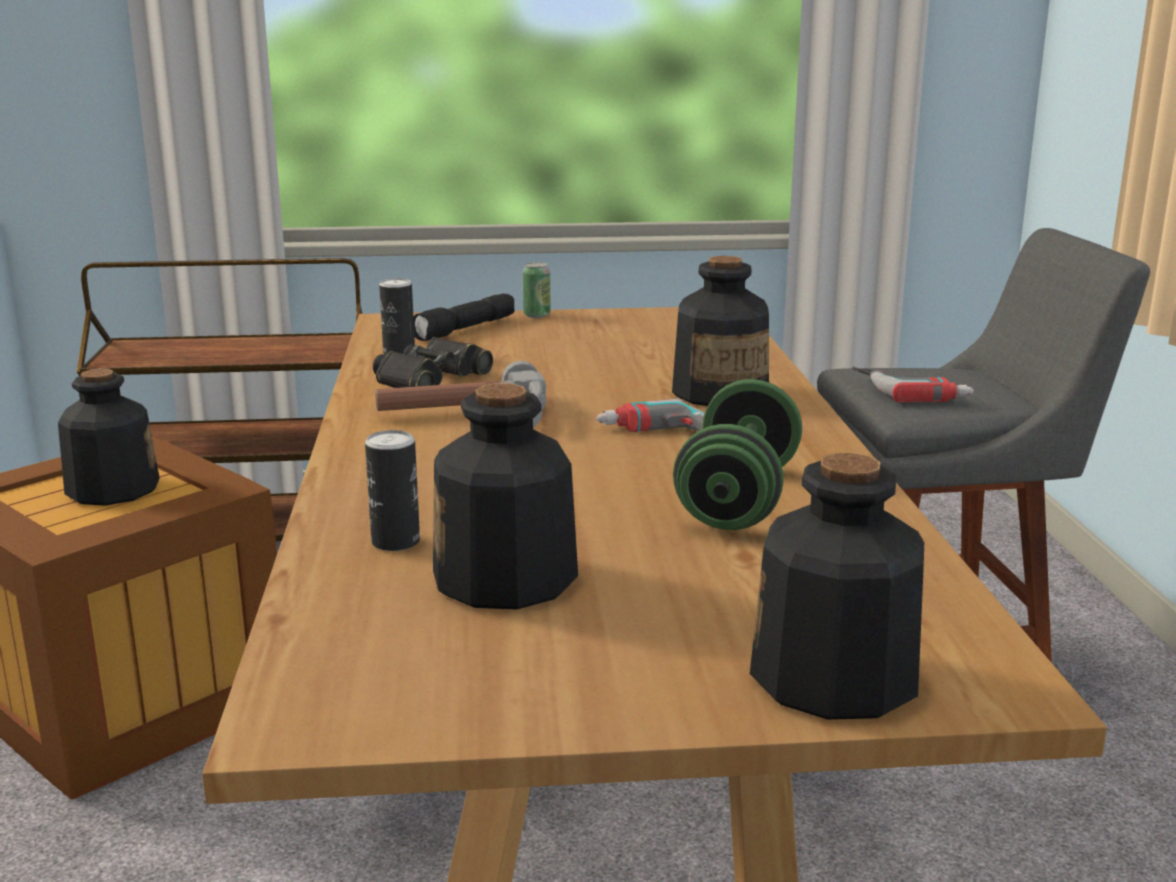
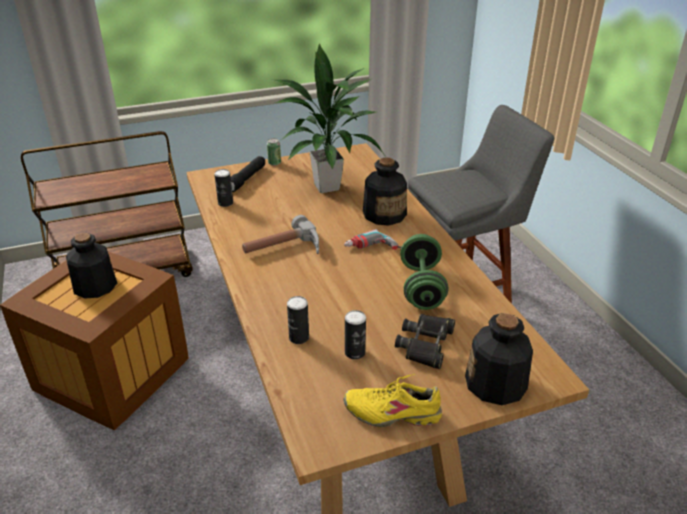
camera: 15 degrees left, 15 degrees up
(429, 380) = (251, 222): black binoculars -> black binoculars (426, 344)
(506, 579) = (355, 352): bottle -> can
(525, 691) = (392, 412): none -> yellow shoe
(619, 351) = (326, 188): none -> potted plant
(911, 389) = (454, 190): power drill -> none

